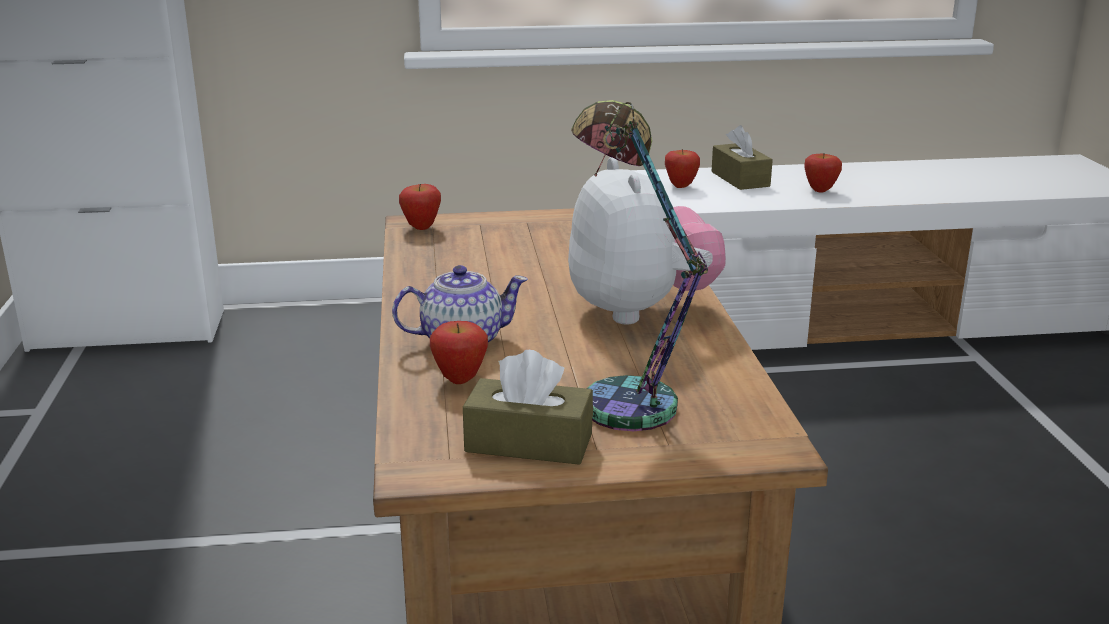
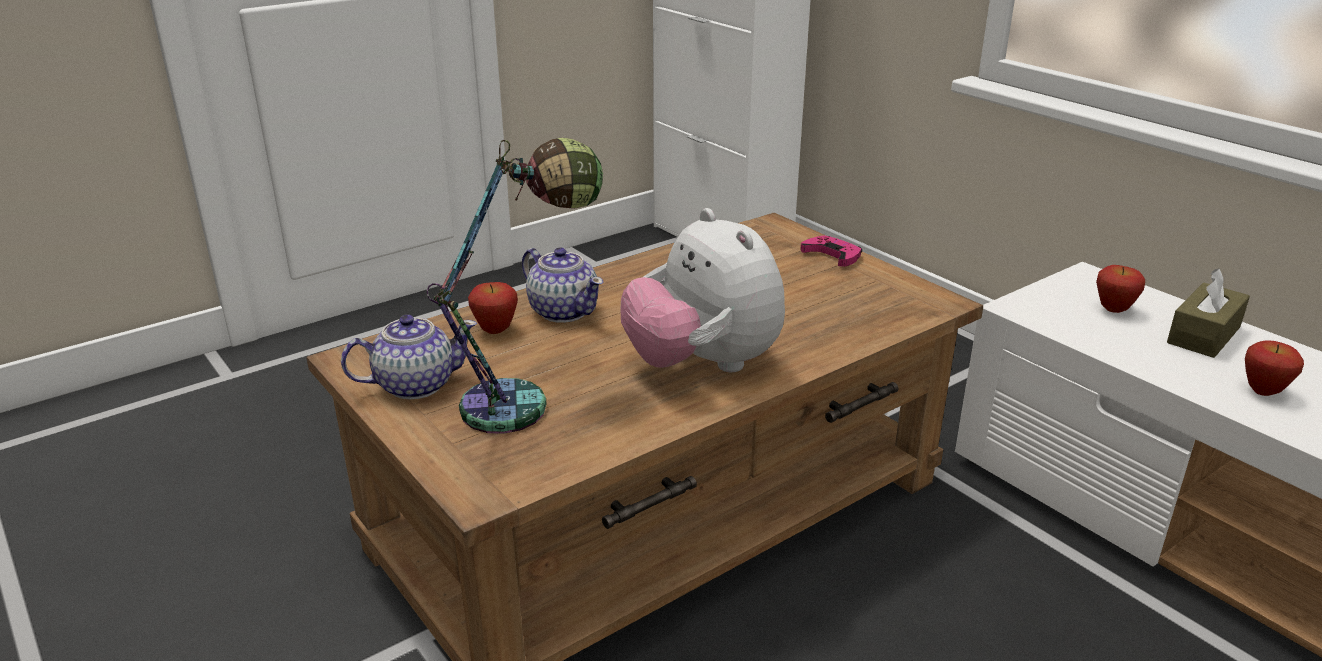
camera: 60 degrees right, 5 degrees up
(421, 228) = (765, 231): apple -> none
(507, 220) = (832, 255): none -> pink game controller
(529, 443) = (414, 385): brown tissue box -> teapot
(640, 310) = (702, 365): plush toy -> plush toy turned 105 degrees clockwise

